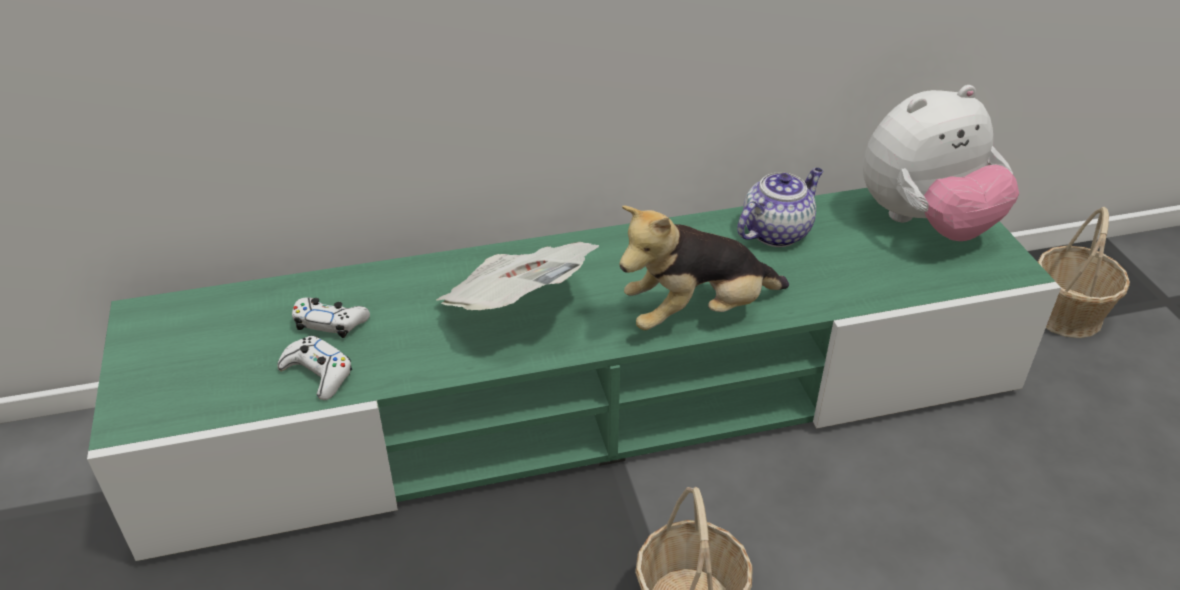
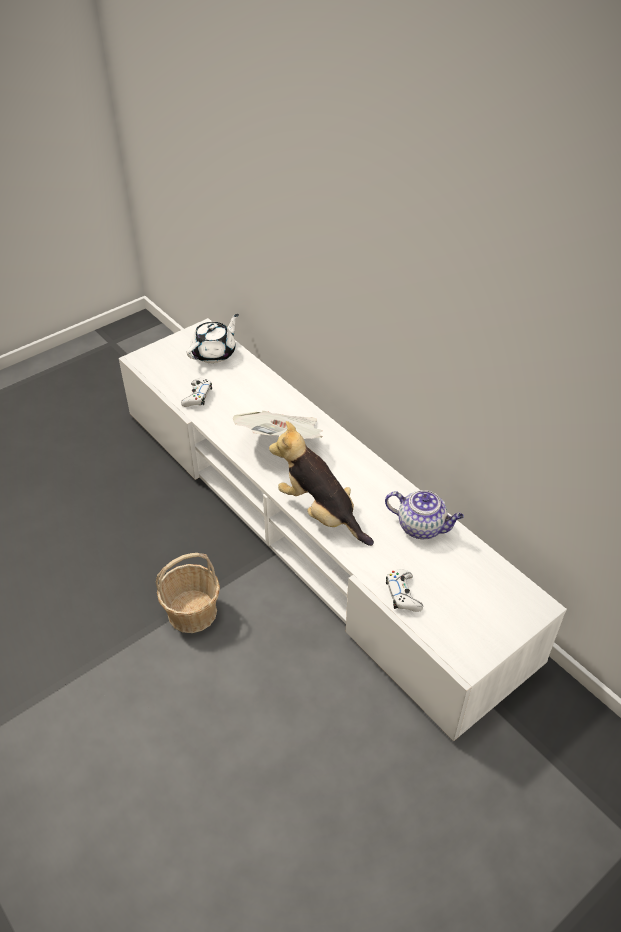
camera: 65 degrees right, 5 degrees up
(221, 319) = (214, 353): none -> white teapot
(330, 323) = (232, 385): white game controller -> white game controller (403, 594)
(592, 401) = (311, 525): green tv stand -> white tv stand
(925, 223) = (487, 601): plush toy -> none
(1066, 314) = (568, 766): basket -> none

